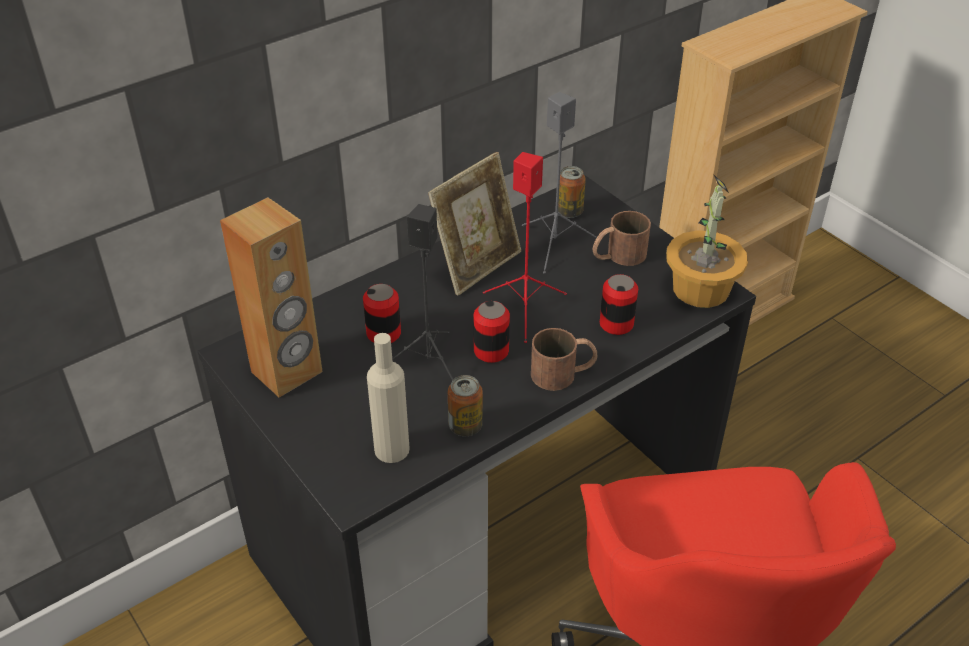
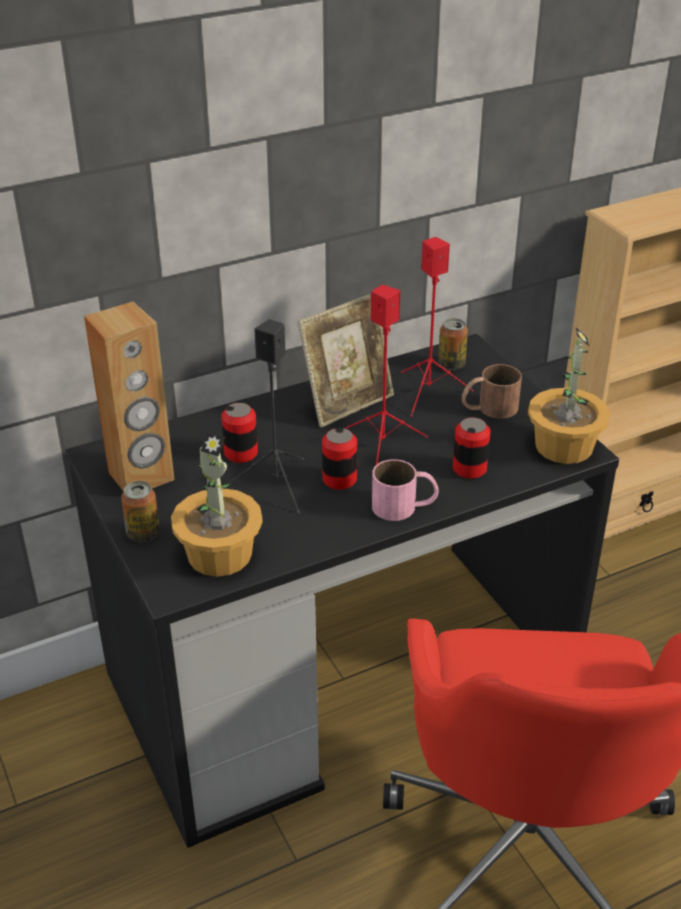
camera: 10 degrees right, 5 degrees down
(392, 449) = (220, 553): beige bottle -> potted plant
(465, 426) = (296, 542): can -> can (143, 533)
(555, 244) = (429, 392): grey speaker -> red speaker
(563, 373) = (404, 506): brown mug -> pink mug

